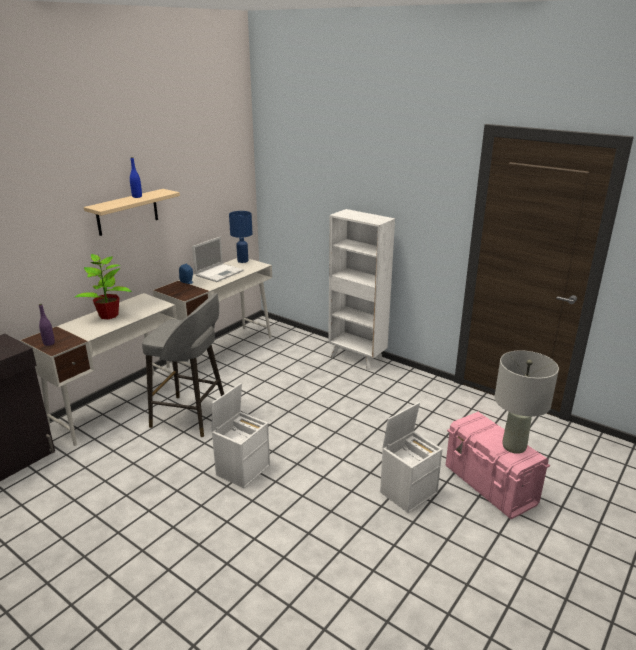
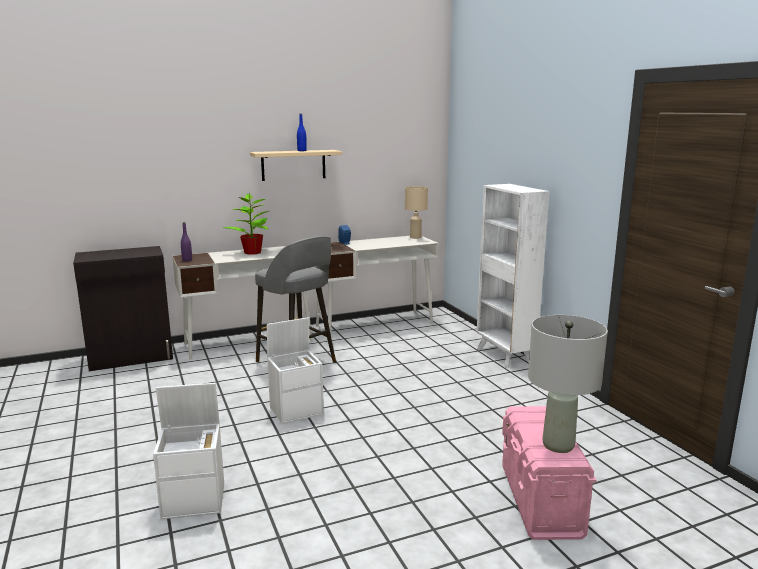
camera: 30 degrees right, 10 degrees down
(219, 273) = (382, 241): laptop -> none
(242, 261) = (415, 237): blue table lamp -> beige table lamp
(408, 491) = (436, 475): white storage box -> white storage box (195, 500)

